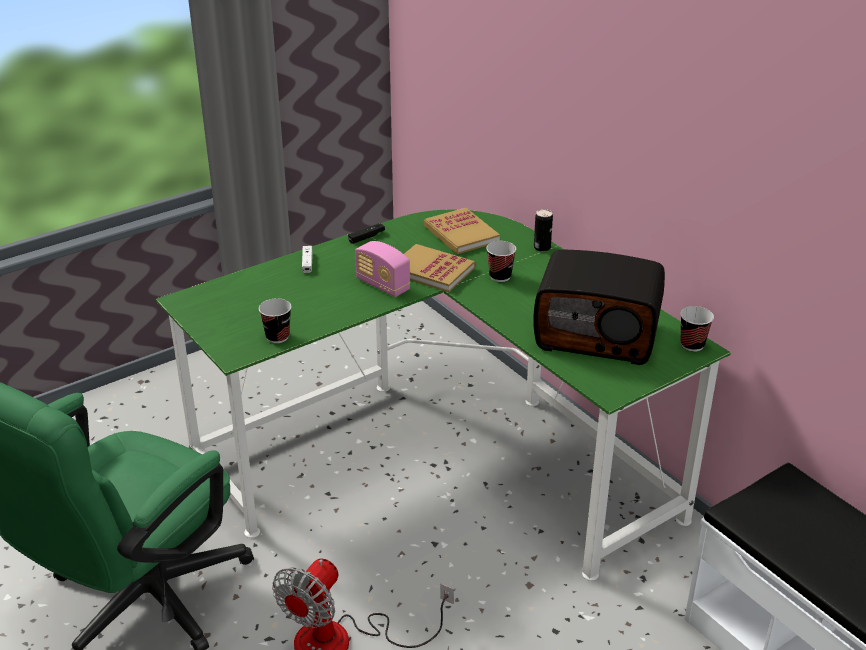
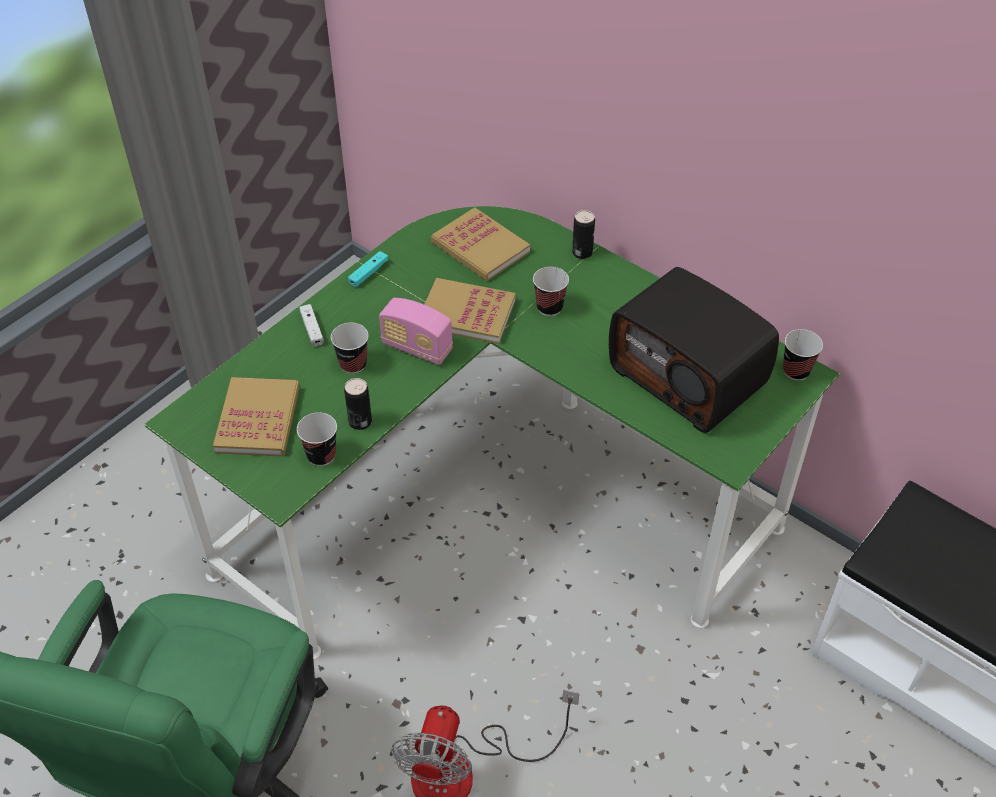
camera: 15 degrees left, 15 degrees up
(240, 309) = (258, 419): none -> book
(317, 322) = (360, 421): none -> can
(328, 287) = (353, 364): none -> cup
(366, 237) = (368, 273): black game controller -> turquoise game controller
(598, 334) = (689, 376): radio -> radio turned 45 degrees clockwise

